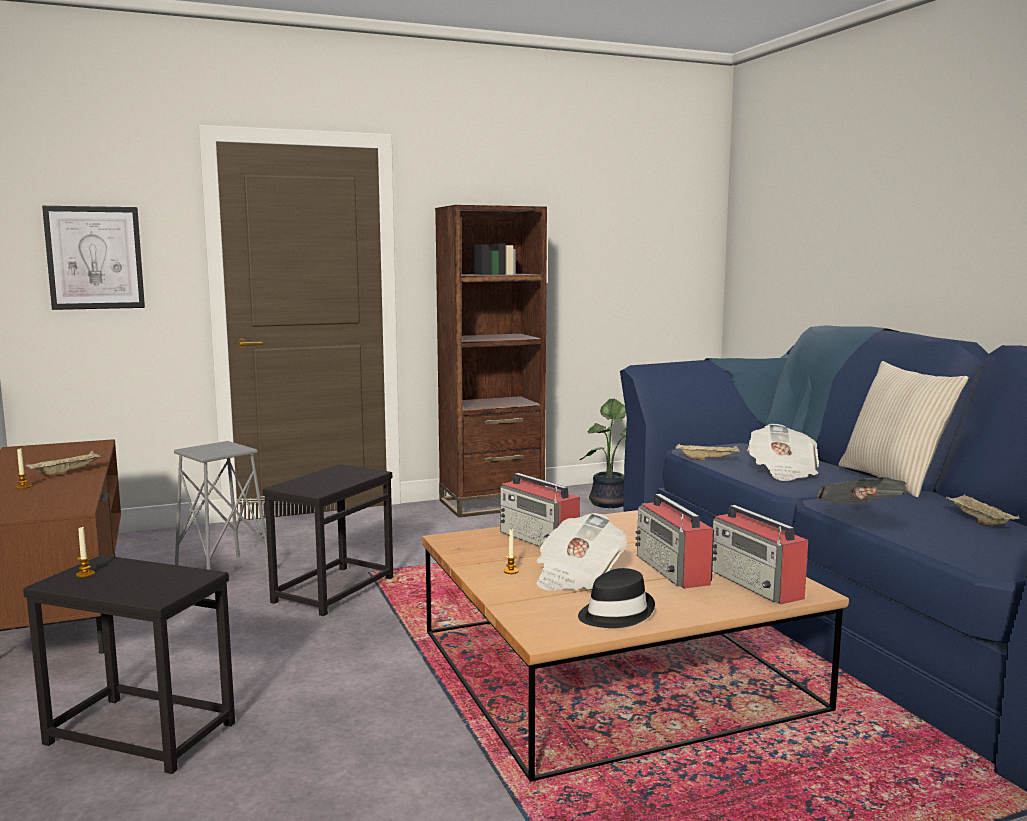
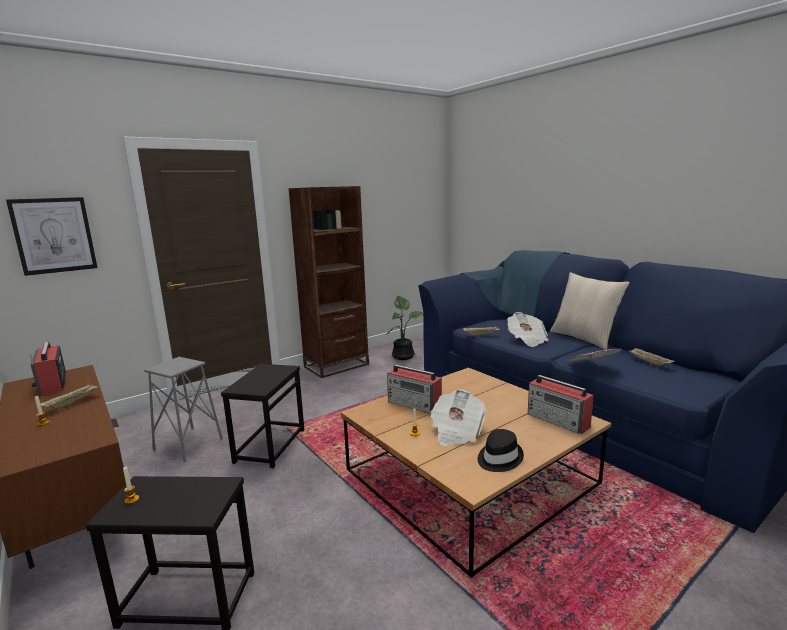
camera: 15 degrees left, 5 degrees up
(673, 570) = (506, 417): radio -> radio (53, 383)

